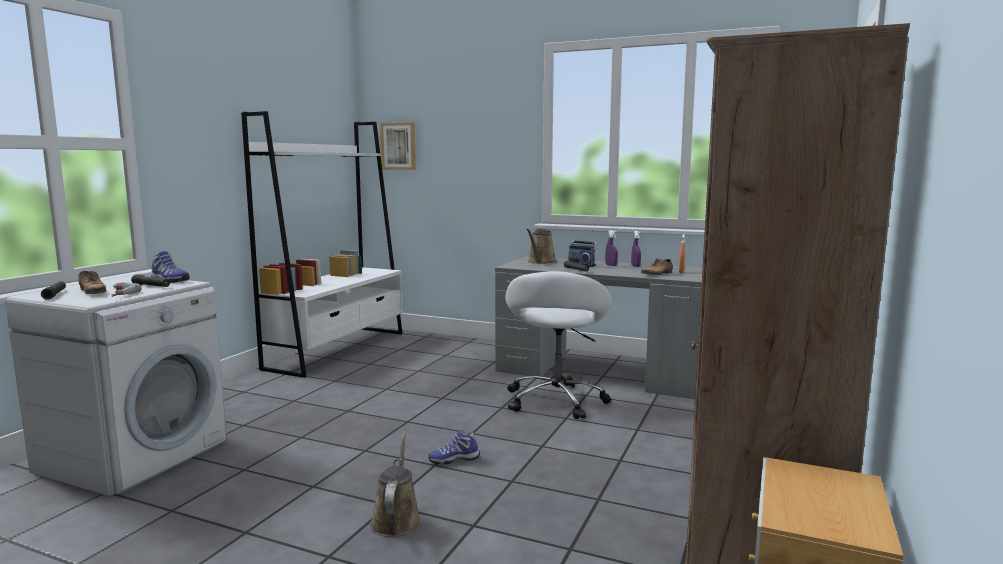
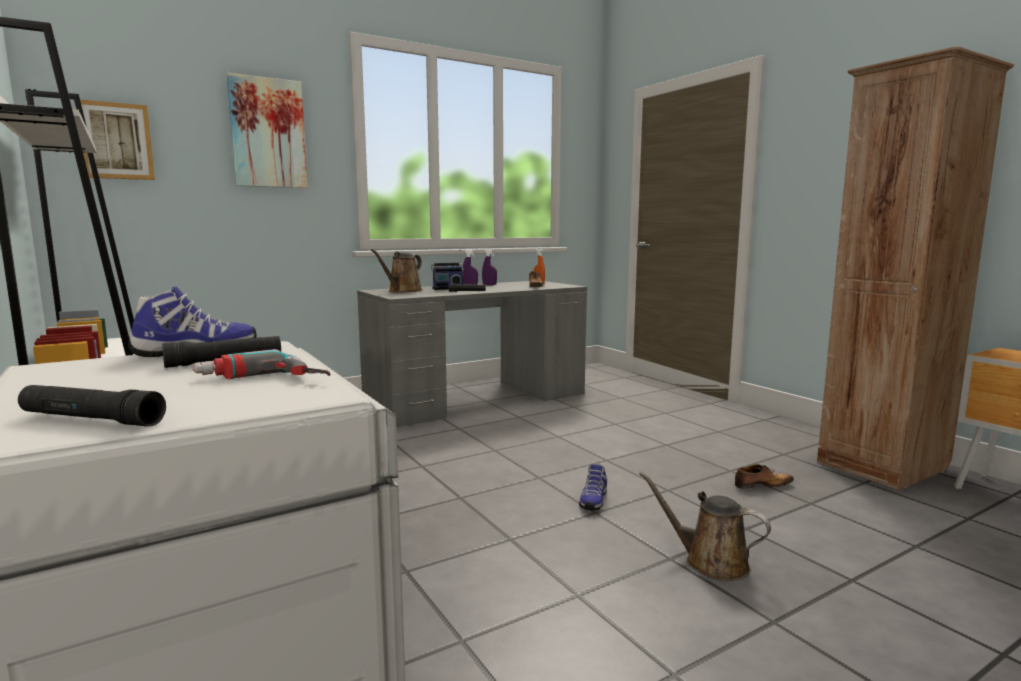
camera: 55 degrees left, 0 degrees up
(93, 292) = (168, 392): shoe -> shoe (761, 485)
(481, 133) = (268, 133): none -> picture
(541, 262) = (403, 291): brown watering can -> brown watering can turned 60 degrees clockwise
(555, 402) = (516, 429): white office chair -> none

